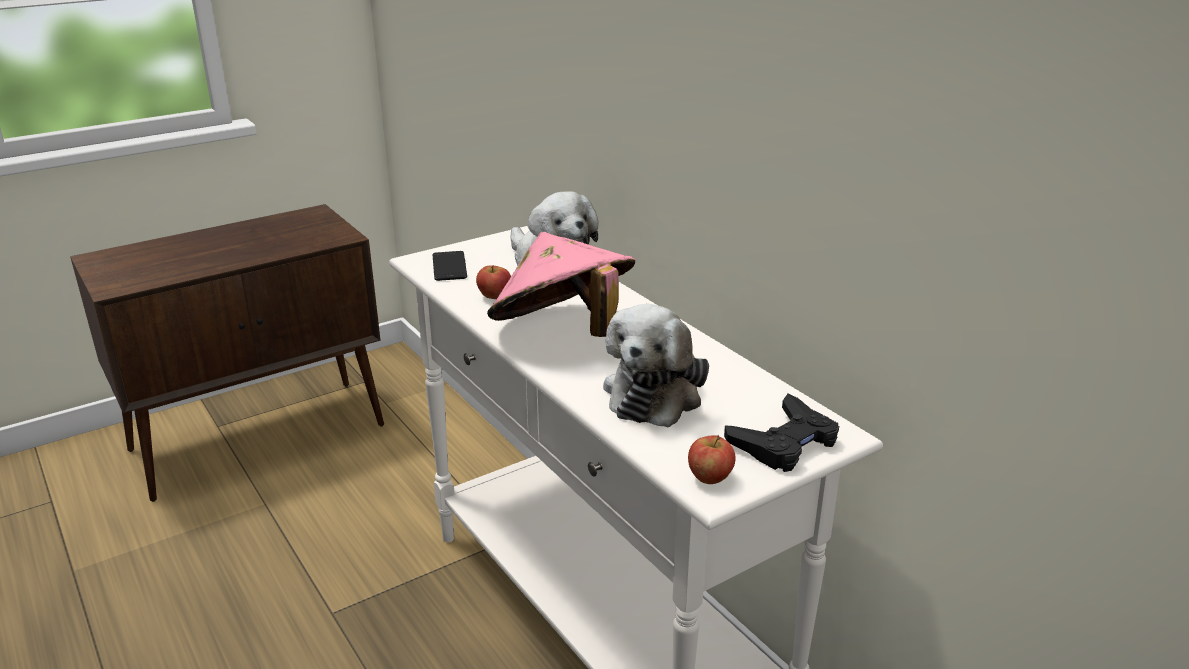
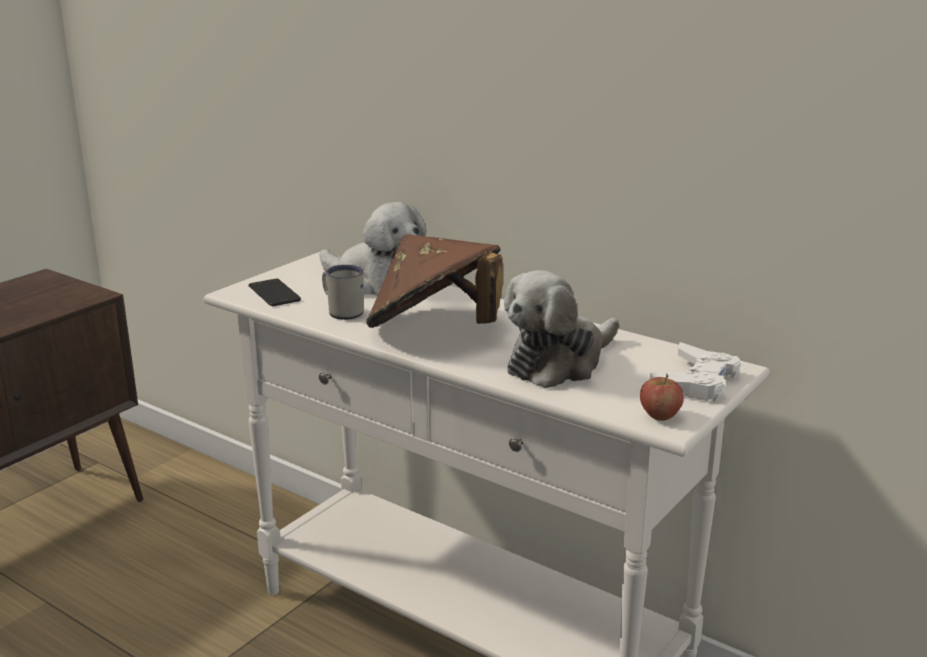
camera: 20 degrees left, 5 degrees down
(494, 296) = (342, 311): apple -> white mug
(562, 333) = (434, 331): pink hat -> brown hat
(655, 392) = (559, 363): plush toy -> plush toy turned 45 degrees clockwise
(784, 442) = (697, 381): black game controller -> white game controller

